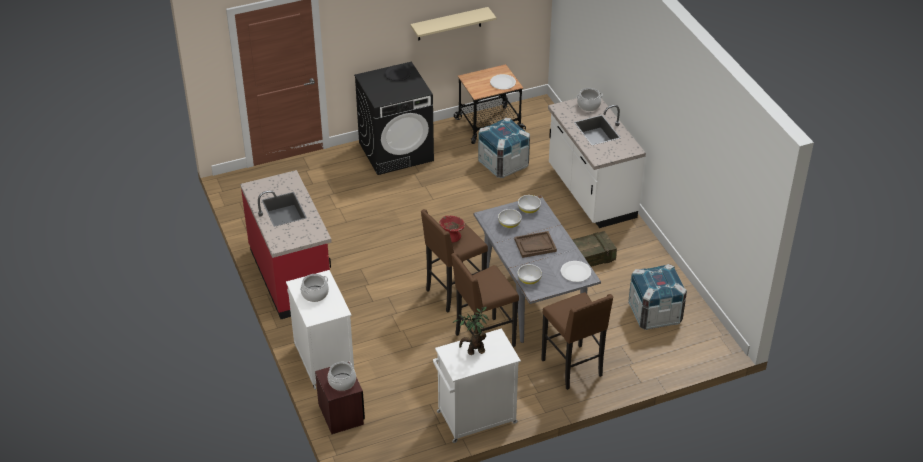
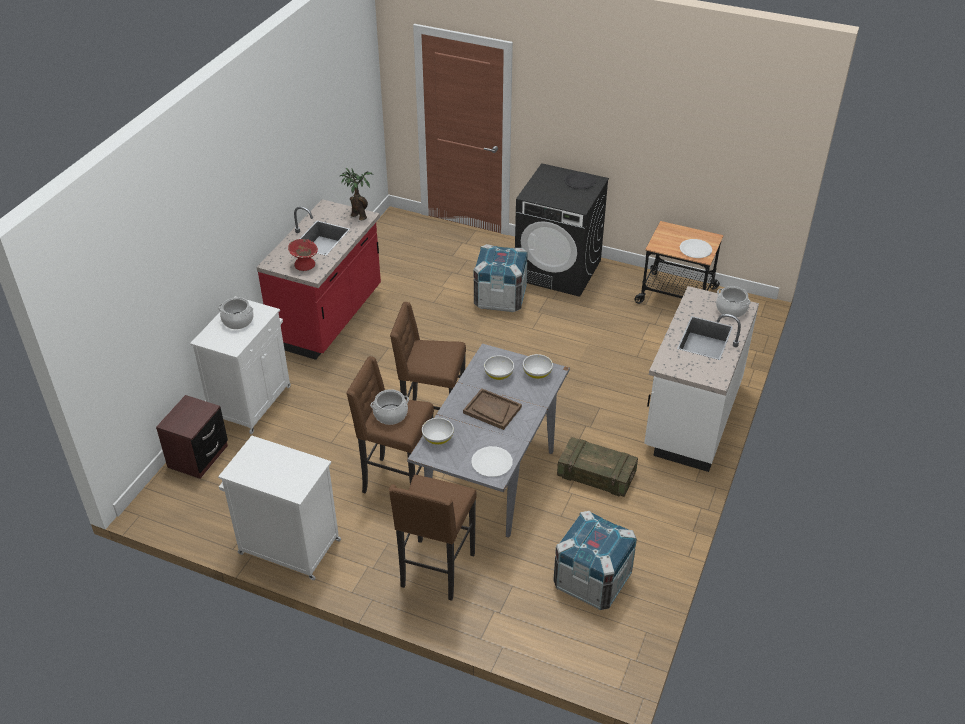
camera: 45 degrees right, 0 degrees up
(342, 382) = (188, 419): cooking pot -> cooking pot (390, 415)
(449, 24) = (662, 153): beige shelf -> none
(452, 236) = (430, 351): red bowl -> red bowl (304, 264)
(473, 351) = (275, 463): potted plant -> potted plant (358, 215)
(503, 164) = (640, 337): crate -> crate (500, 298)

